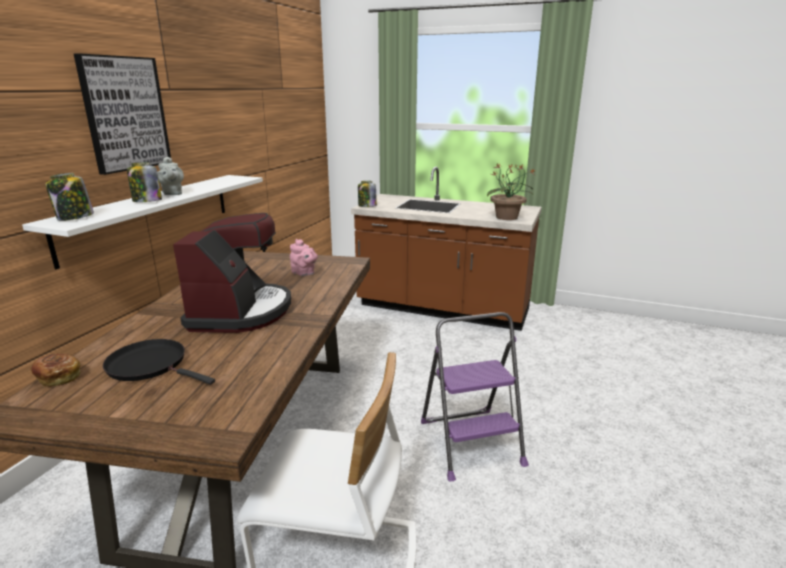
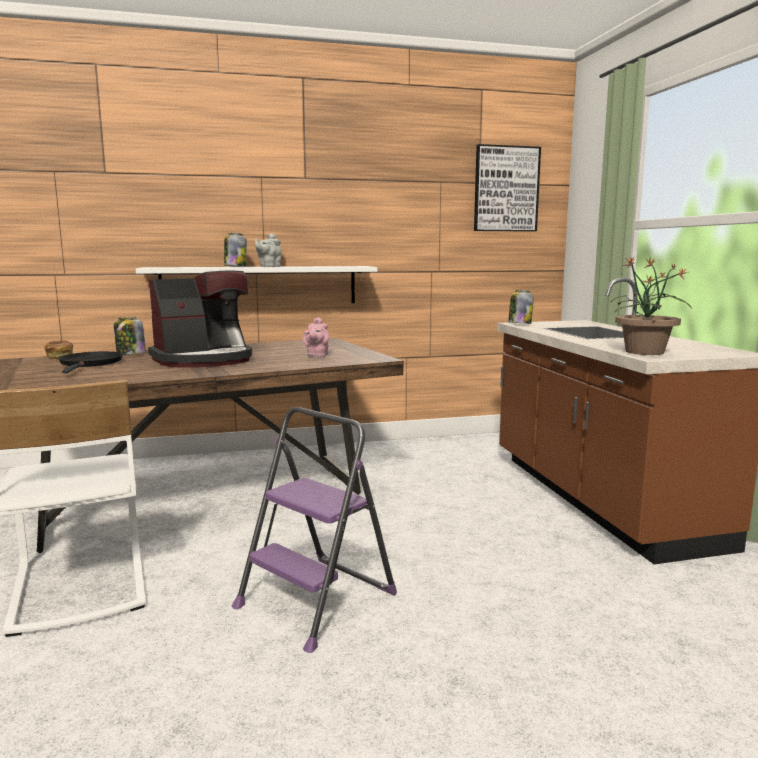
camera: 55 degrees right, 10 degrees down
(75, 218) = (167, 267): jar -> jar (130, 354)
(125, 114) = (249, 196): picture -> picture (506, 189)

